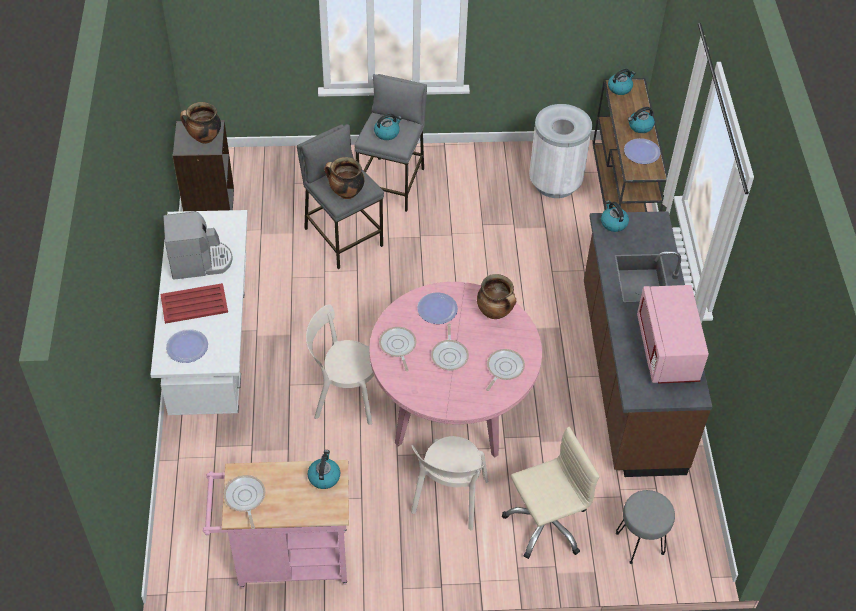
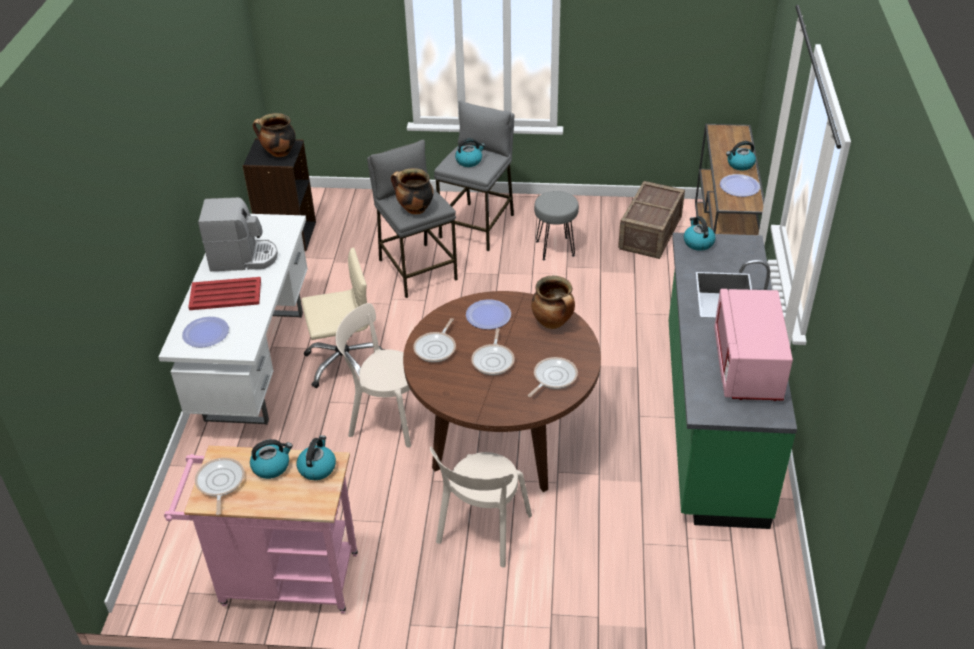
camera: 10 degrees right, 10 degrees down
(398, 346) = (436, 348): frying pan -> frying pan turned 150 degrees counterclockwise
(452, 408) = (503, 438): pink dining table -> brown dining table
(545, 523) = (593, 568): beige office chair -> beige office chair (344, 363)
(555, 182) = (650, 234): white trash can -> crate
(620, 88) = (722, 131): kettle -> kettle (271, 466)
(629, 377) = (711, 421): brown counter -> green counter
(639, 543) = (704, 600): grey stool -> grey stool (555, 249)

